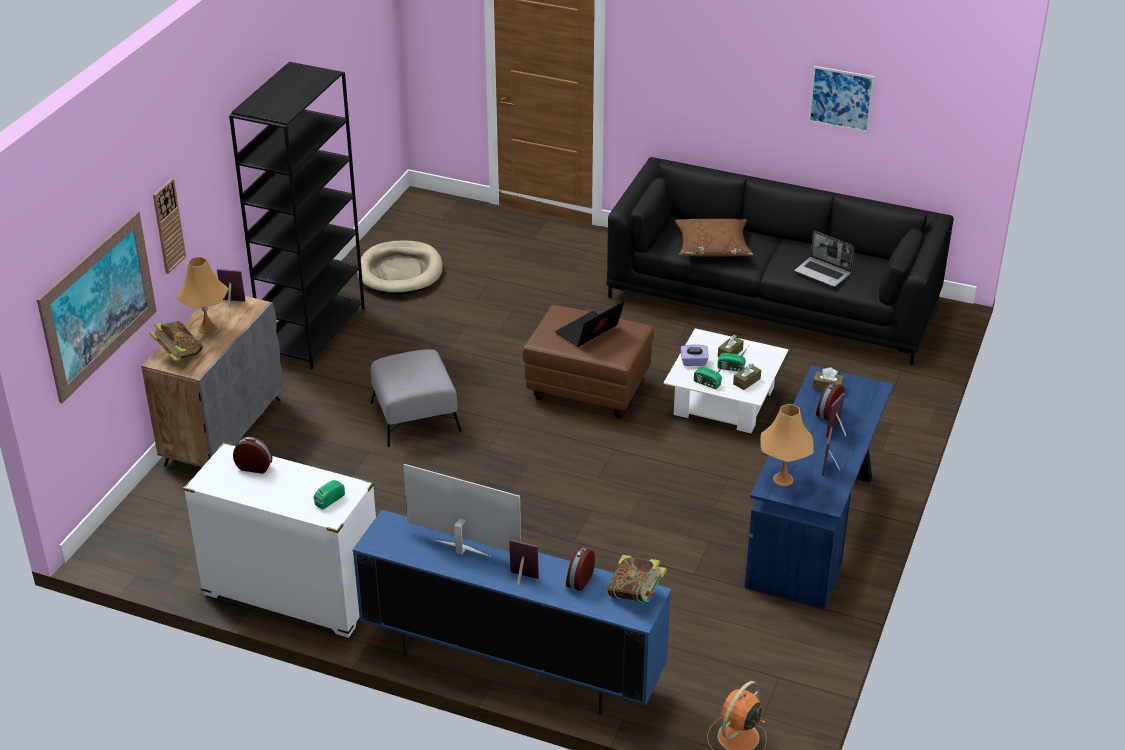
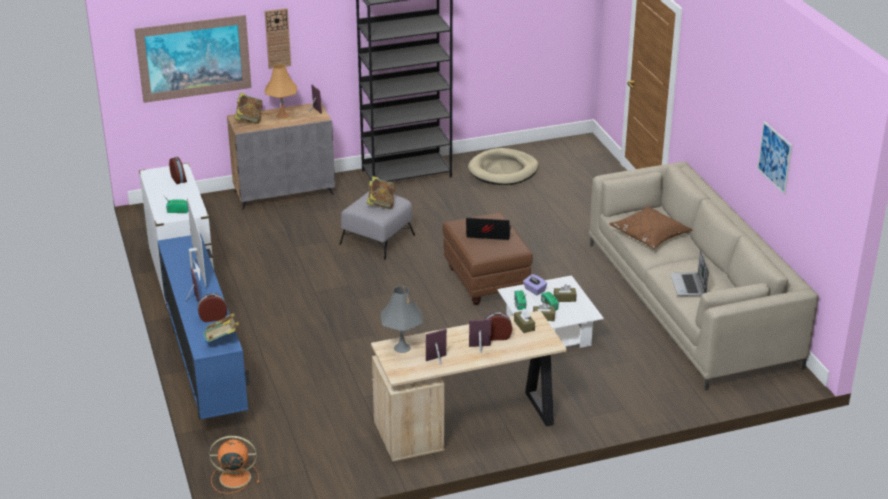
camera: 50 degrees right, 5 degrees down
(419, 368) = (381, 204): none -> book
(773, 298) = (690, 303): black sofa -> beige sofa
(783, 479) = (402, 348): orange table lamp -> grey table lamp
(814, 528) = (467, 424): blue desk -> beige desk

